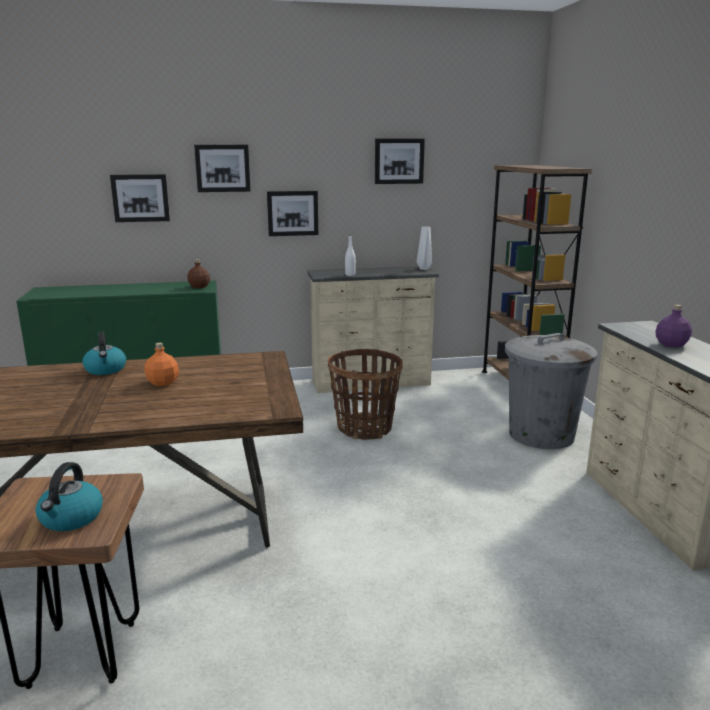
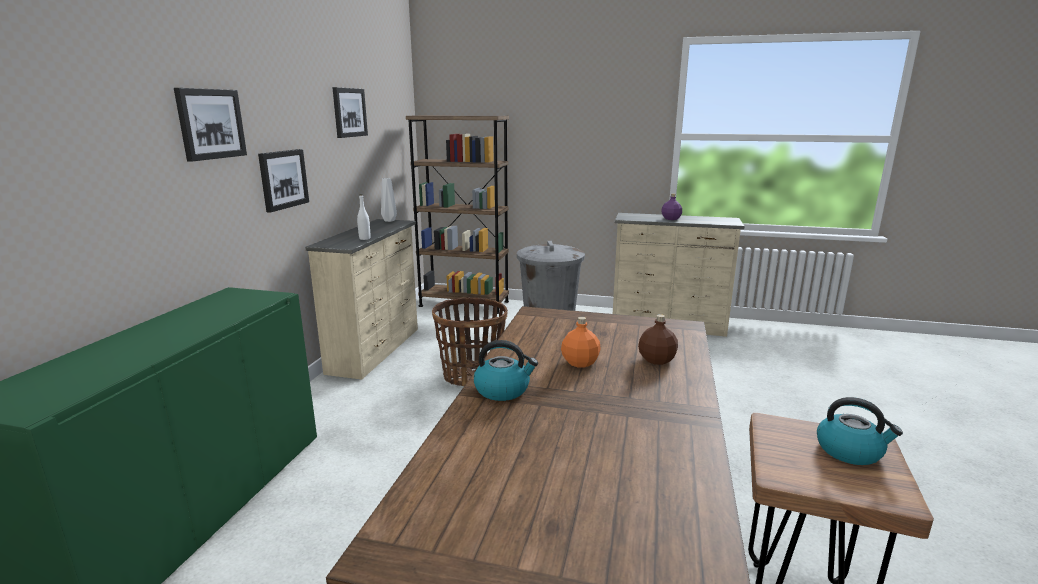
camera: 65 degrees left, 0 degrees up
(140, 198) = (110, 179): picture -> none
(199, 287) = (249, 297): brown bottle -> brown bottle (656, 360)

